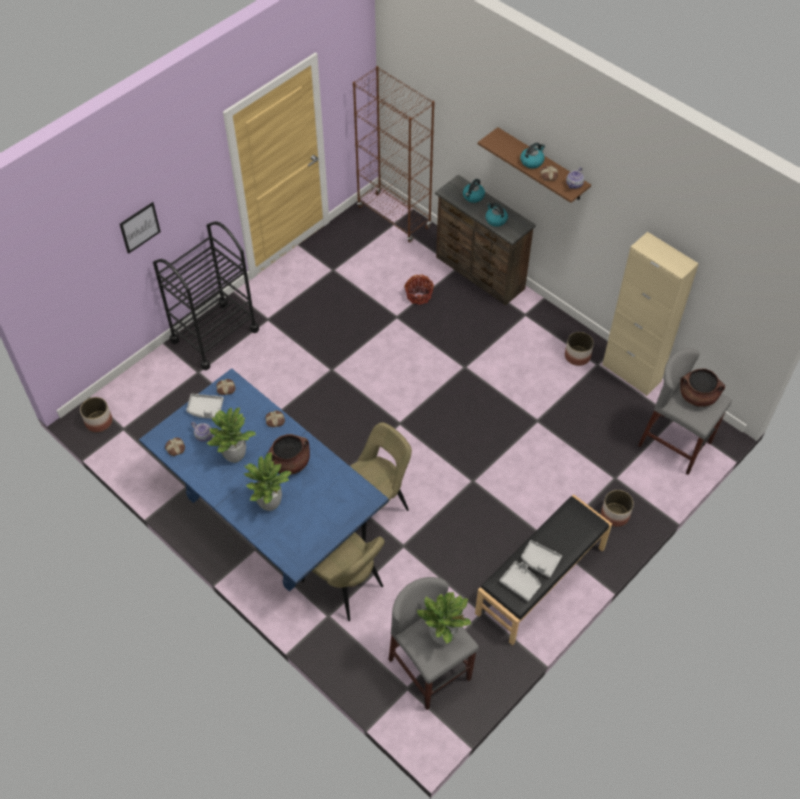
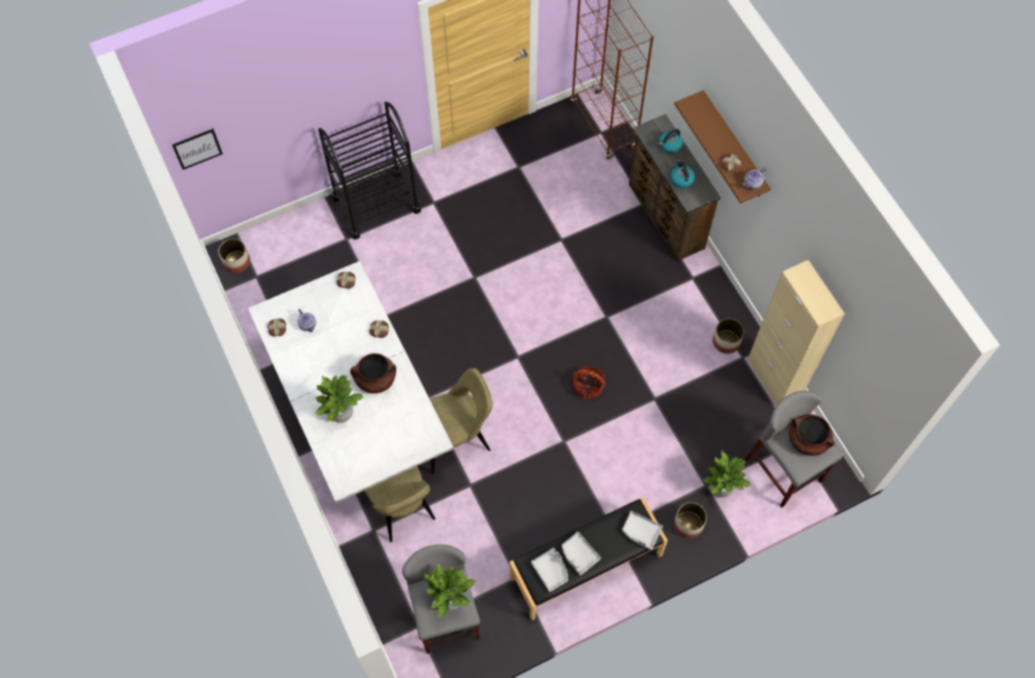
camera: 20 degrees right, 10 degrees up
(140, 227) = (308, 96): picture -> picture (197, 148)
(205, 409) = (319, 297): grey tray -> grey tray (641, 532)
(235, 455) = (328, 354): potted plant -> potted plant (720, 488)
(269, 515) = (358, 410): blue dining table -> white dining table
(419, 295) = (593, 222): basket -> basket (588, 386)
(532, 161) = (720, 142): kettle -> none

